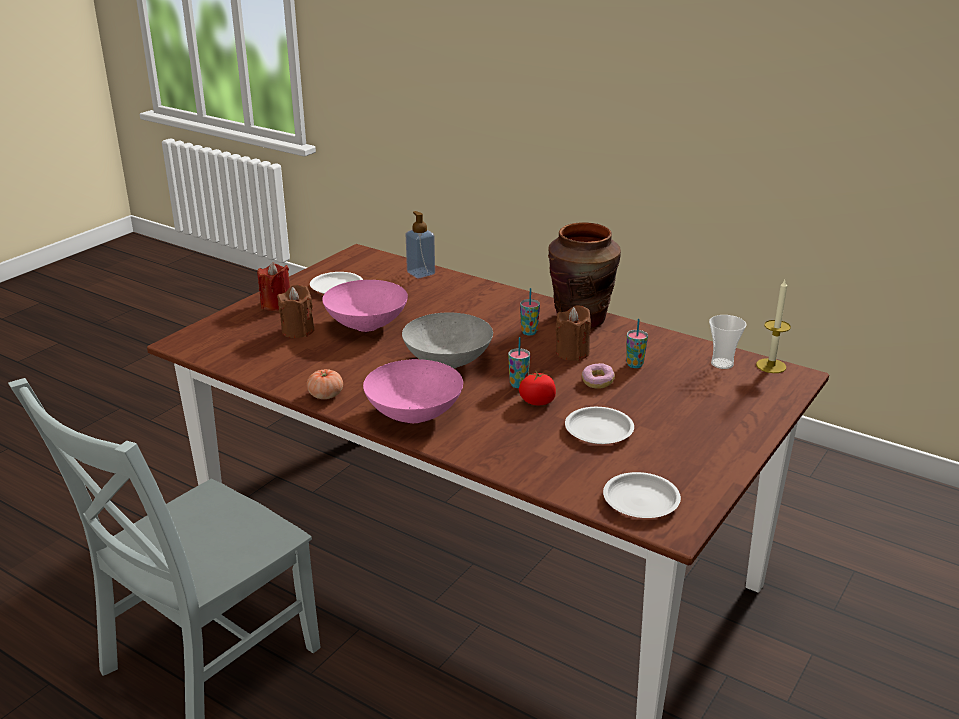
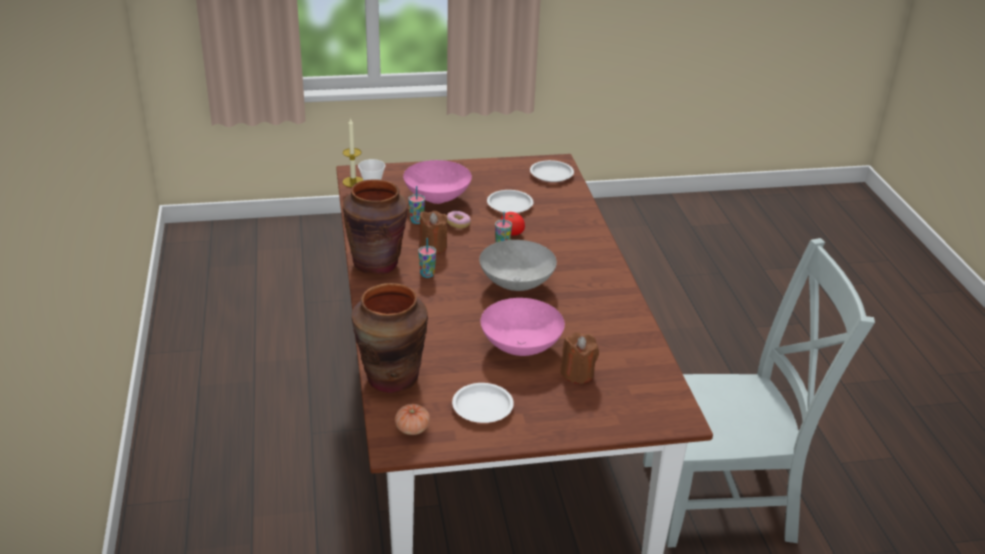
camera: 135 degrees left, 5 degrees up
(276, 305) = (559, 416): red candle -> none
(325, 395) = (625, 306): tomato -> tomato (412, 428)
(414, 416) = (591, 263): pink bowl -> pink bowl (438, 198)
(421, 273) = (391, 378): soap dispenser -> brown vase

